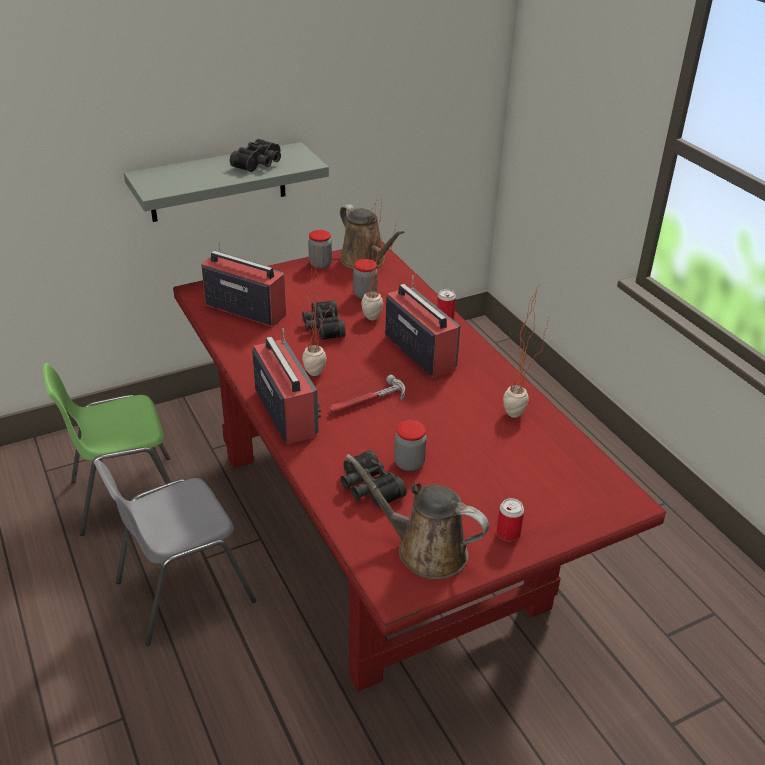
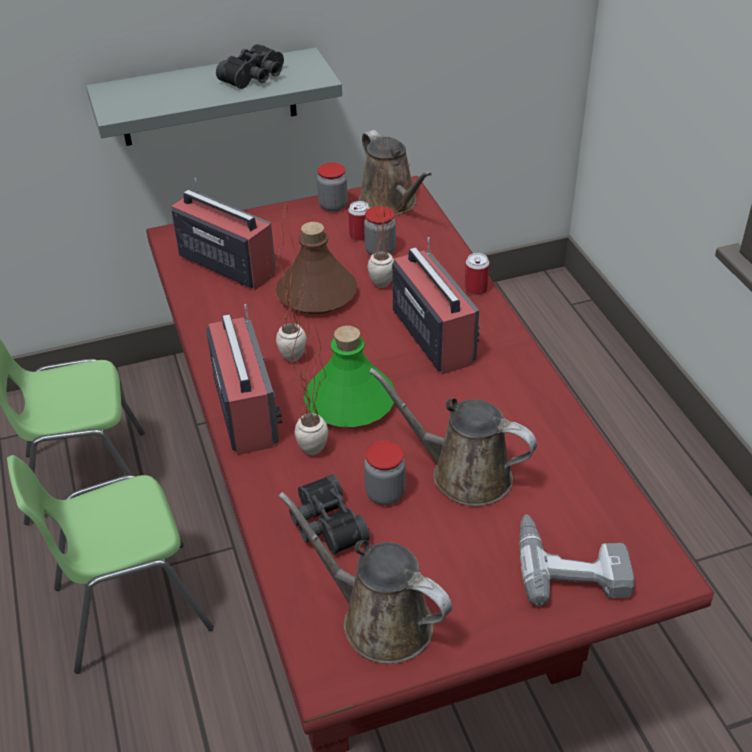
camera: 10 degrees right, 5 degrees up
(183, 591) = (130, 607): grey chair -> green chair
(322, 327) = (316, 294): black binoculars -> brown bottle
(367, 402) = (350, 402): hammer -> green bottle
(465, 445) = (463, 474): none -> brown watering can
(508, 533) = (492, 606): can -> can (360, 236)
(515, 419) = (537, 441): potted plant -> potted plant (312, 458)
(559, 501) = (570, 565): none -> power drill

